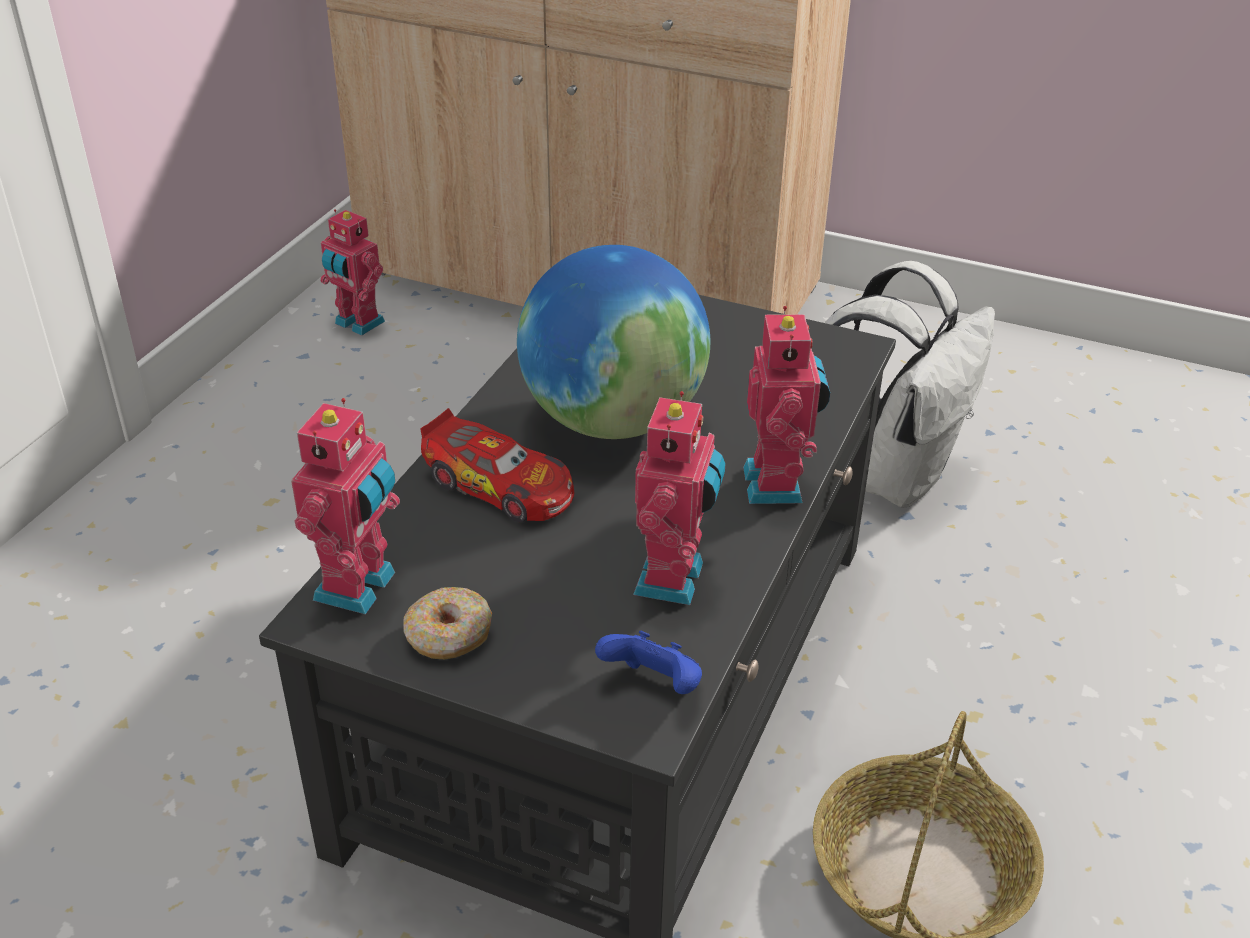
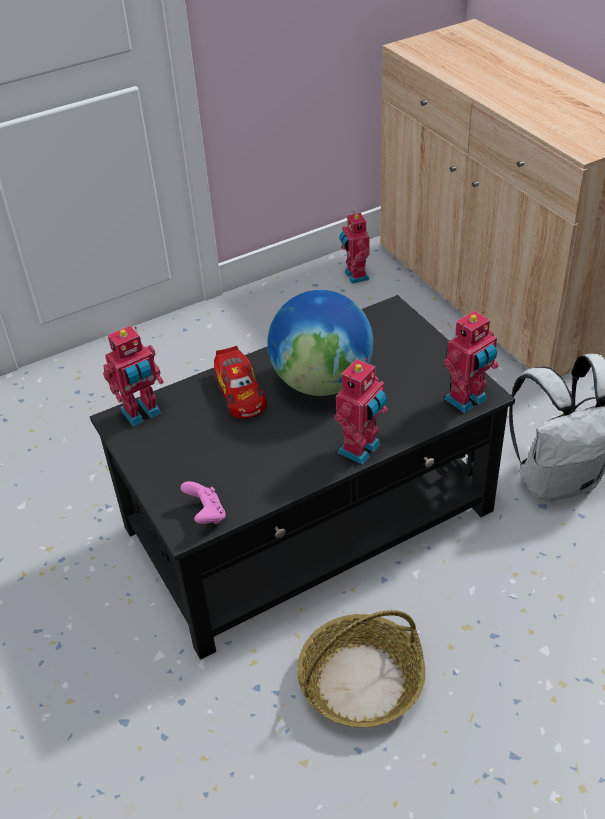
camera: 40 degrees right, 5 degrees up
(448, 636) = (153, 451): donut -> none
(654, 686) = (206, 515): blue game controller -> pink game controller
(674, 579) = (265, 472): toy robot -> toy robot (467, 400)

